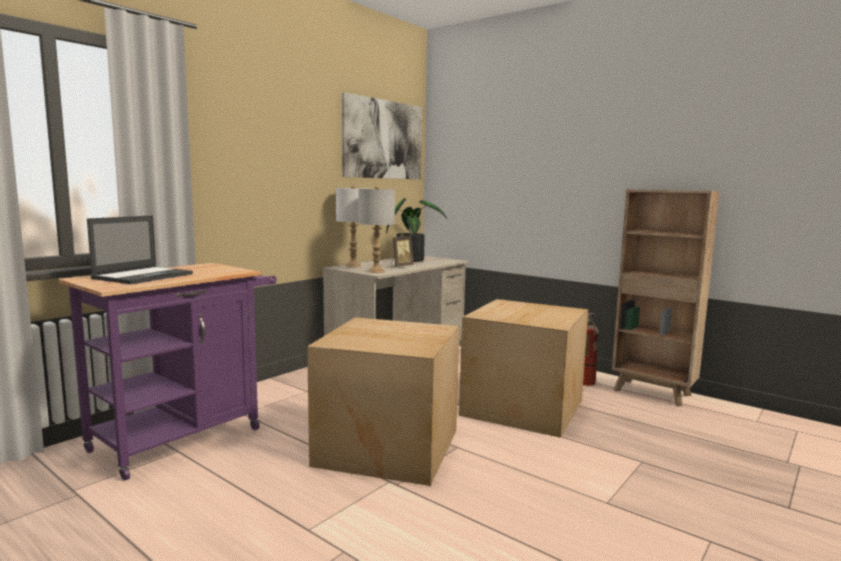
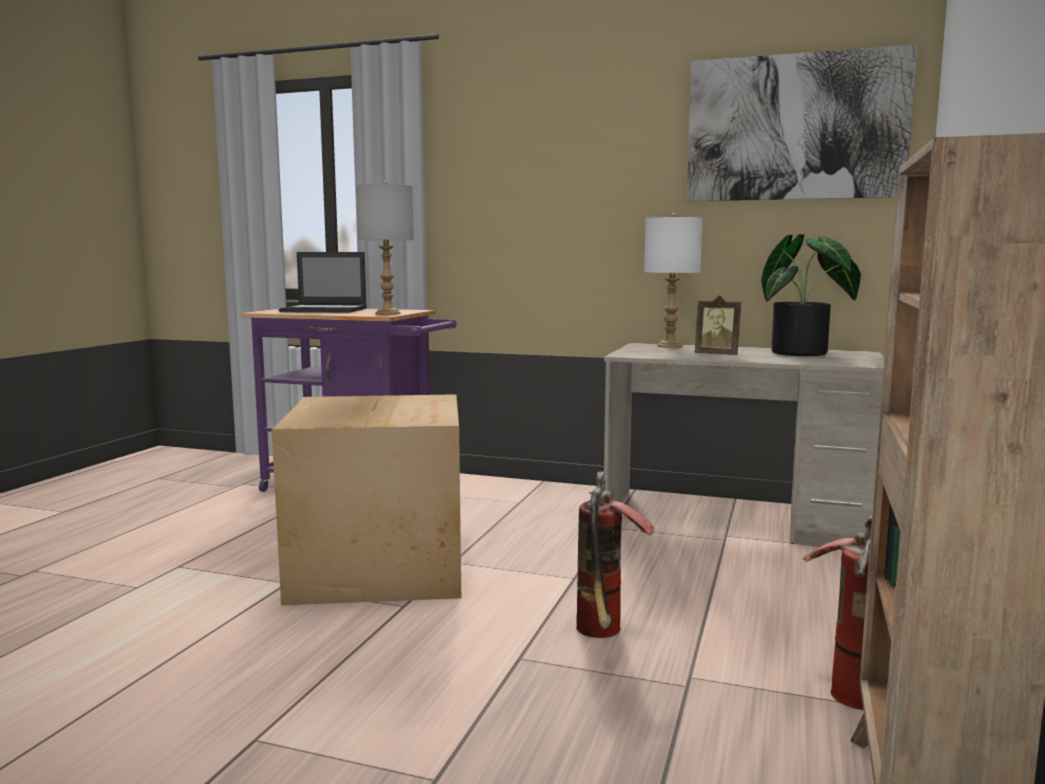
camera: 70 degrees right, 0 degrees up
(376, 271) = (641, 353): grey table lamp -> grey table lamp (388, 314)
(520, 408) = (604, 636): cardboard box -> fire extinguisher

